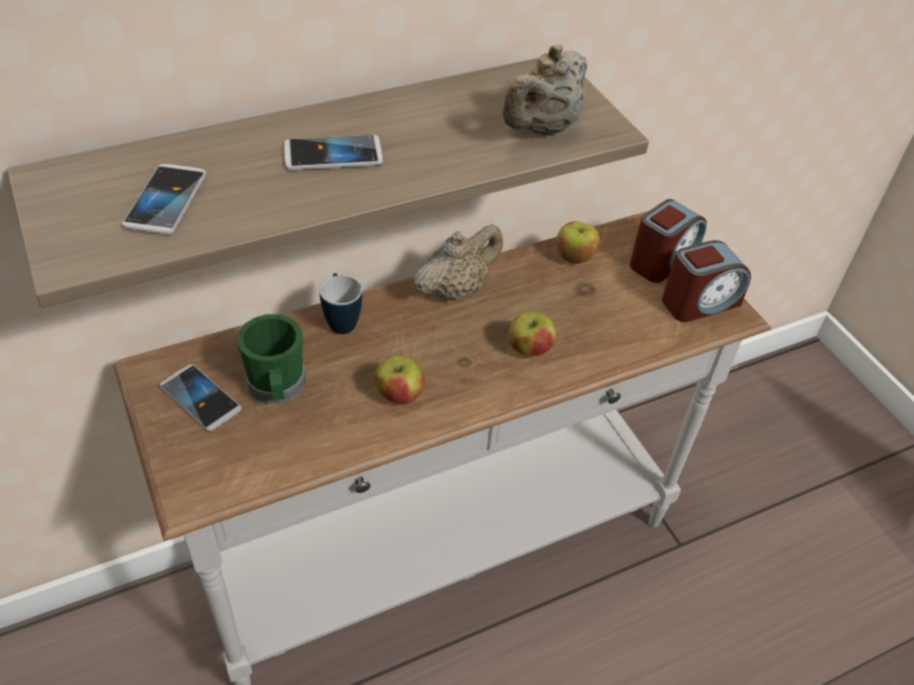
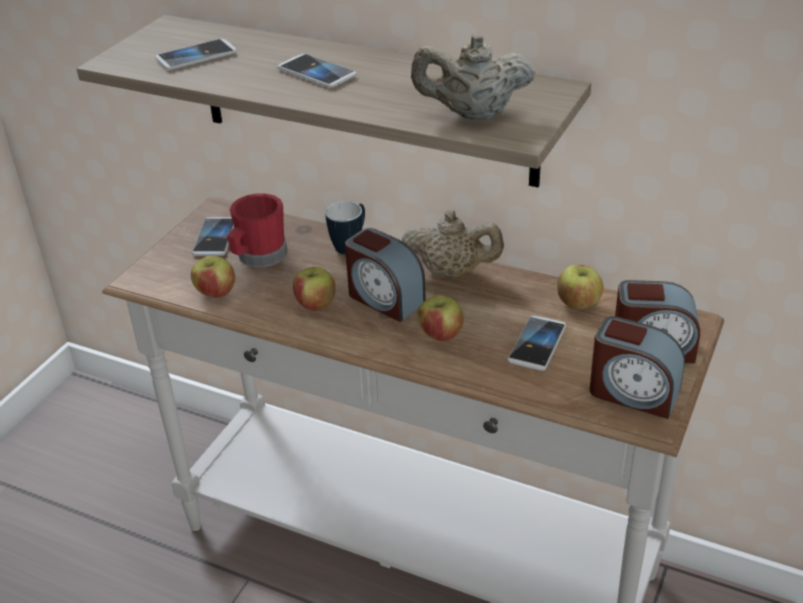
camera: 55 degrees right, 10 degrees down
(277, 388) = (258, 257): green mug -> red mug
(295, 451) = (216, 293): none -> apple
(444, 349) = (384, 299): none -> alarm clock
(598, 308) = (537, 344): none -> phone

